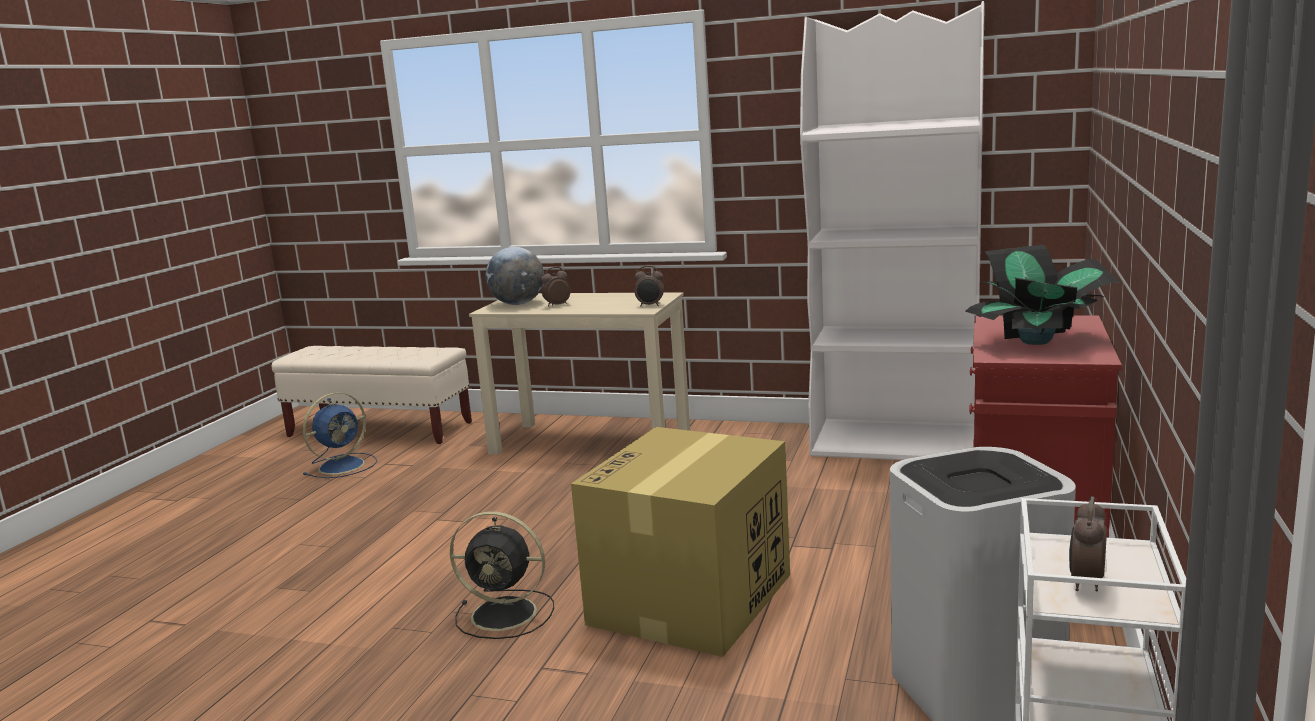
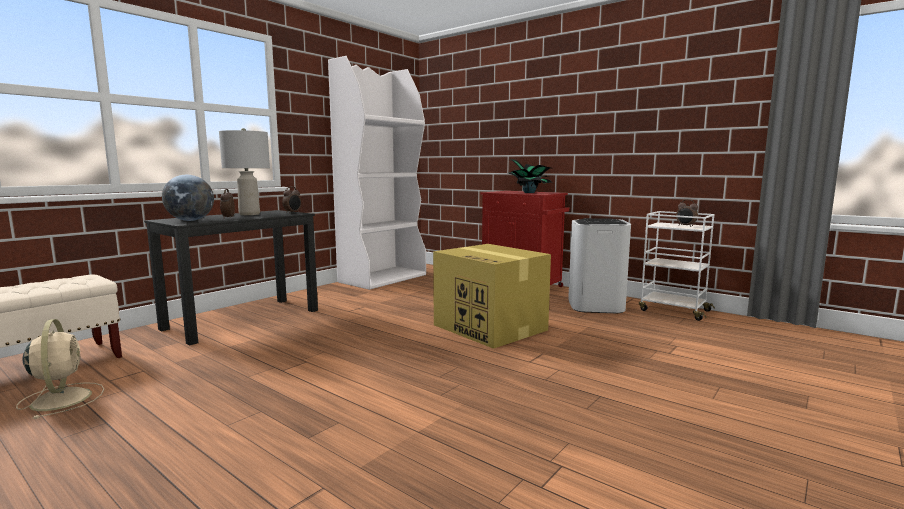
camera: 70 degrees left, 5 degrees down
(343, 465) = (62, 398): blue fan -> beige fan
(507, 614) = (461, 363): black fan -> none
(591, 442) = (243, 319): beige desk -> black desk
(607, 299) = (249, 214): none -> grey table lamp

